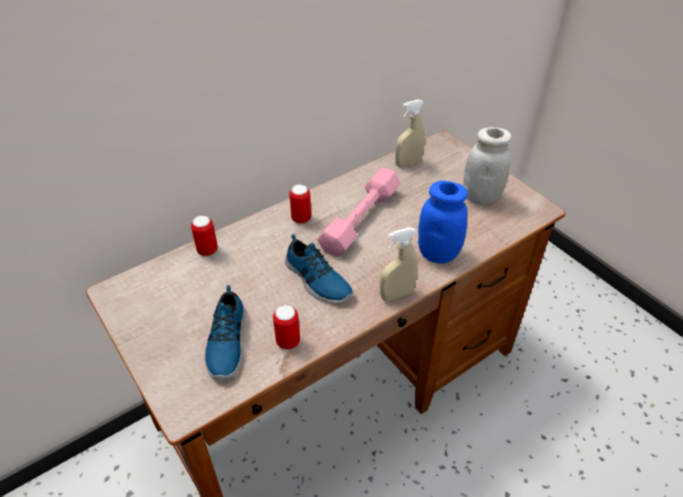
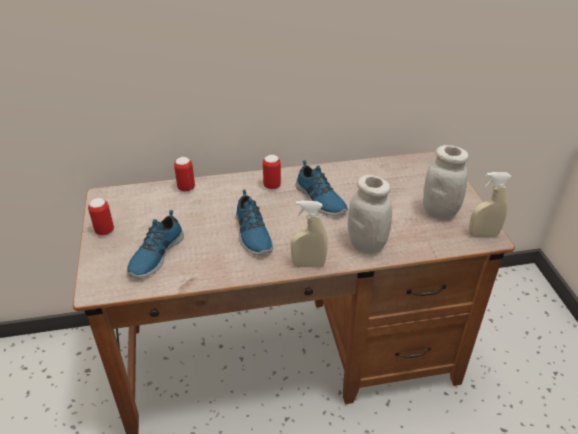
camera: 25 degrees right, 5 degrees down
(288, 341) = (199, 269): can -> can (104, 231)
(360, 219) = (319, 199): pink dumbbell -> shoe
(408, 163) = (392, 168): beige spray bottle -> beige spray bottle (483, 234)
(438, 253) = (366, 245): blue jar -> white jar

